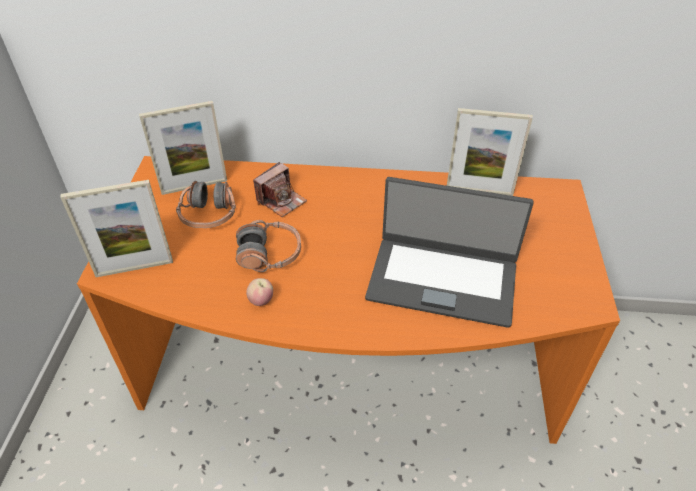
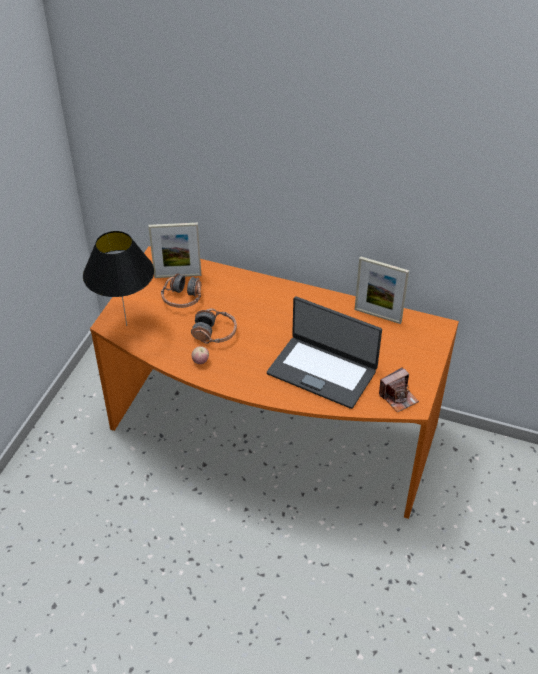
camera: 15 degrees right, 0 degrees up
(134, 268) = (127, 325): picture frame -> black table lamp
(281, 201) = (234, 297): camera -> camera (398, 397)

